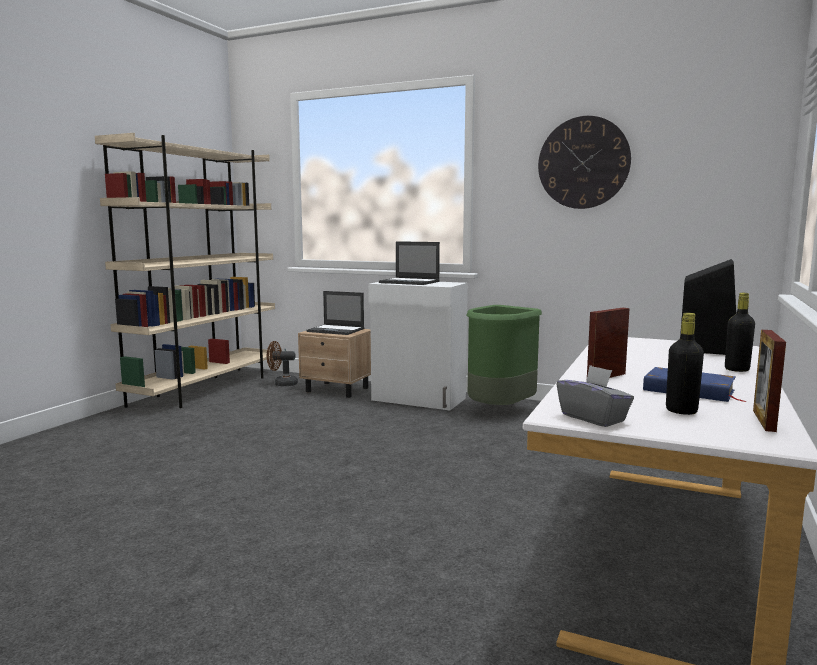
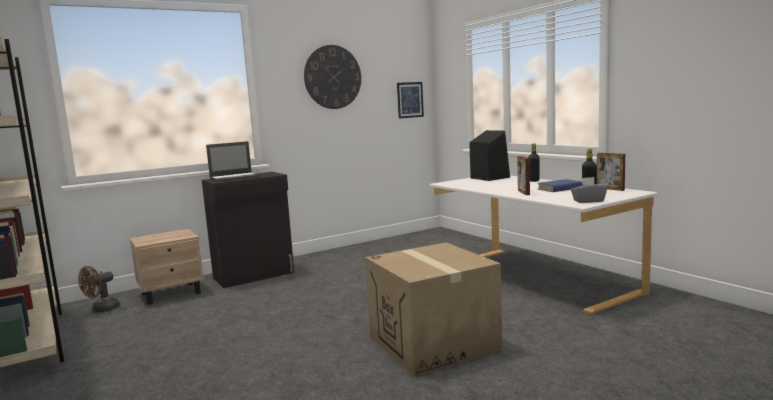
camera: 55 degrees left, 0 degrees up
(318, 536) = (434, 343): none -> cardboard box
(336, 330) = (162, 236): laptop -> none
(418, 399) = (255, 275): white cabinet -> black cabinet
(499, 410) = (321, 262): green trash can -> none
(727, 199) = (410, 100): none -> picture

